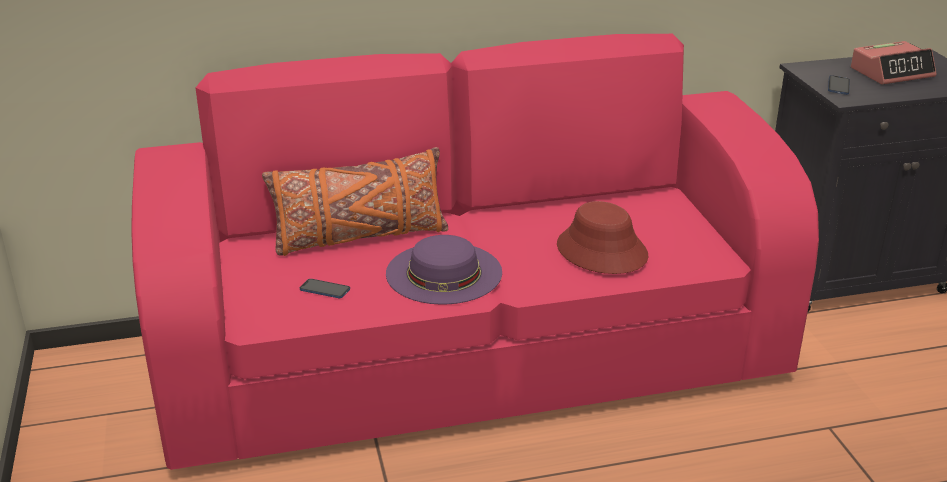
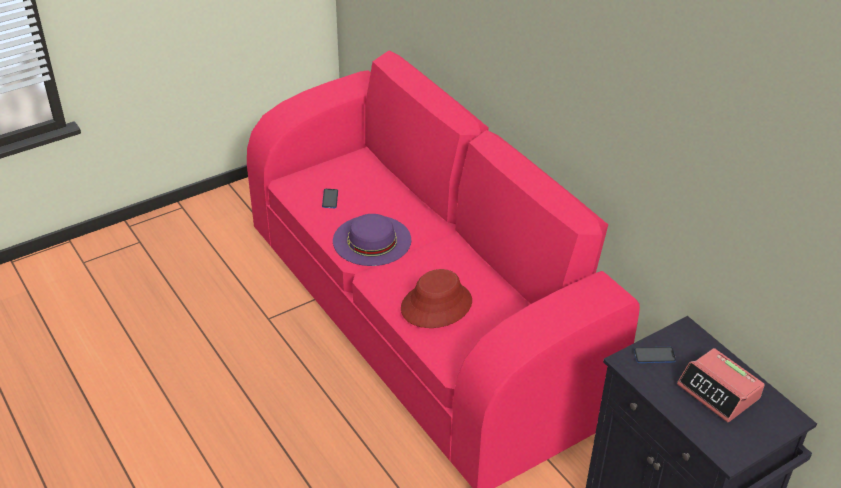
camera: 70 degrees right, 10 degrees up
(360, 237) = (397, 195): orange pillow -> none

